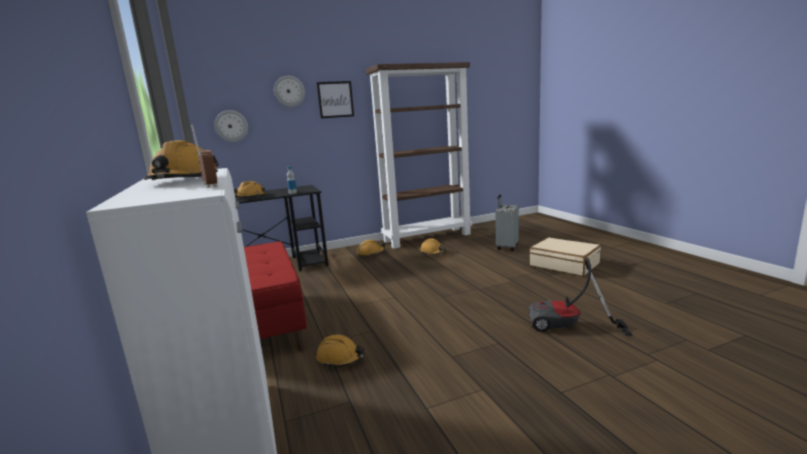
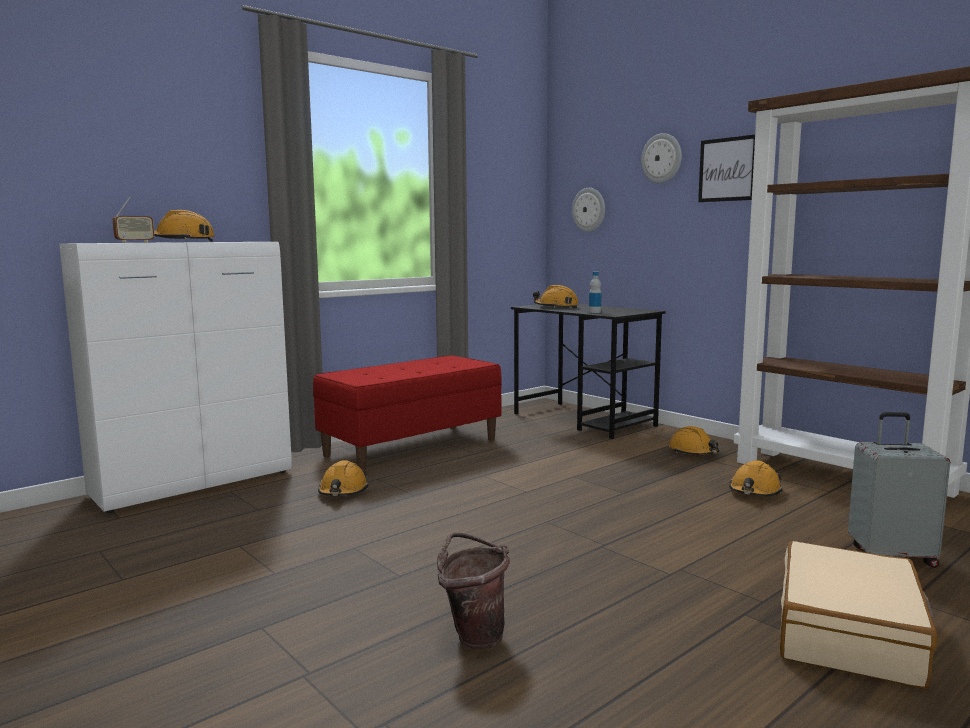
camera: 70 degrees right, 5 degrees down
(568, 327) = (473, 635): vacuum cleaner -> brown bucket

